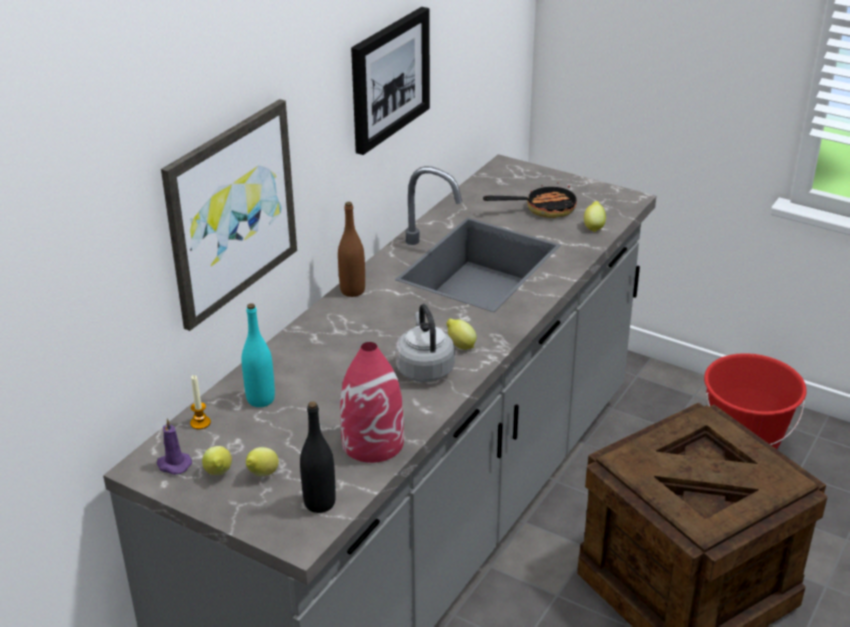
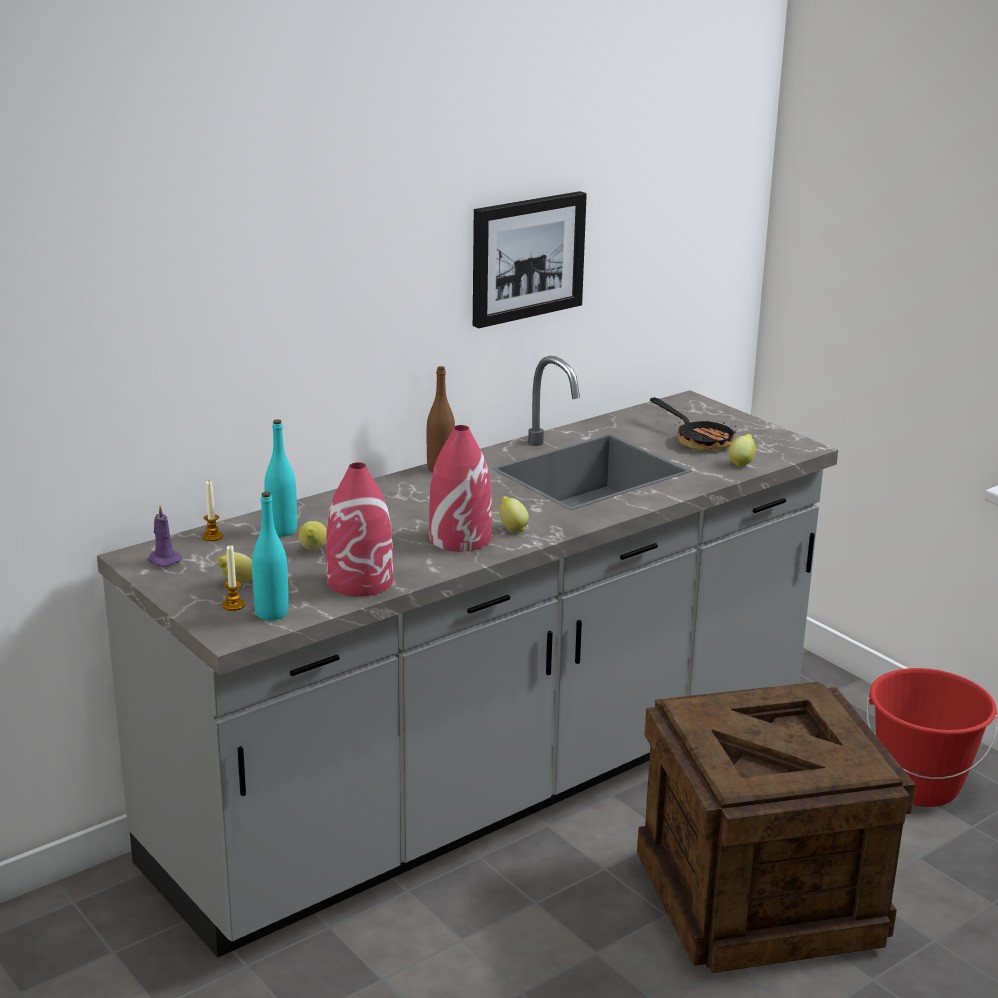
camera: 20 degrees right, 10 degrees down
(218, 474) = (198, 574): lemon -> lemon (313, 550)
(230, 212) = (293, 336): picture -> none
(277, 503) = (233, 605): none -> candle
(319, 503) = (272, 613): black bottle -> turquoise bottle
(424, 368) = (459, 538): grey kettle -> red vase
(542, 209) = (698, 440): frying pan -> frying pan turned 45 degrees clockwise

